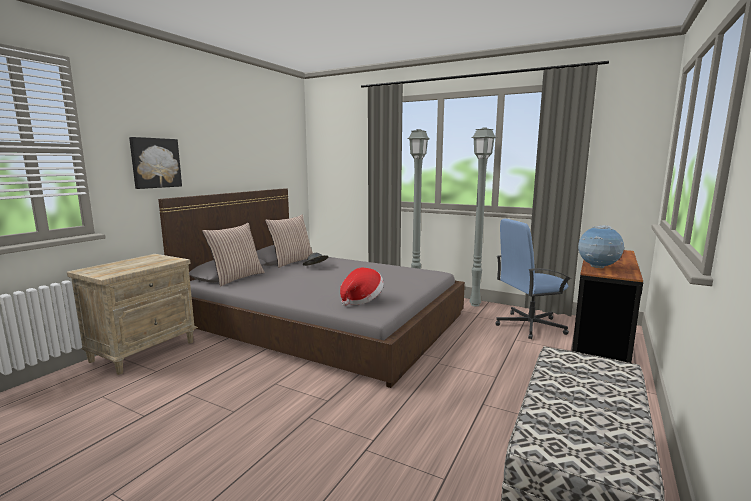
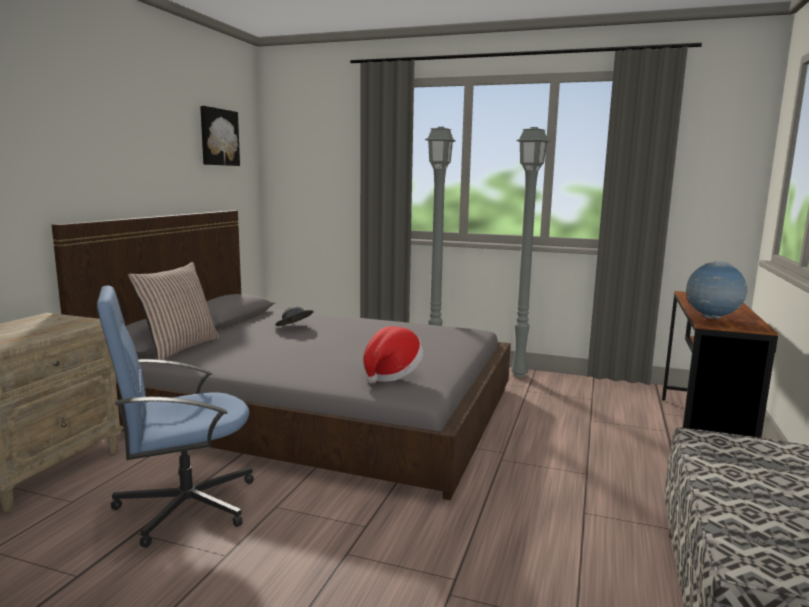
camera: 10 degrees left, 0 degrees up
(155, 163) = (46, 166): picture -> picture (218, 137)
(292, 261) = (254, 320): pillow -> none
(529, 326) = (600, 400): blue office chair -> blue office chair (184, 505)

